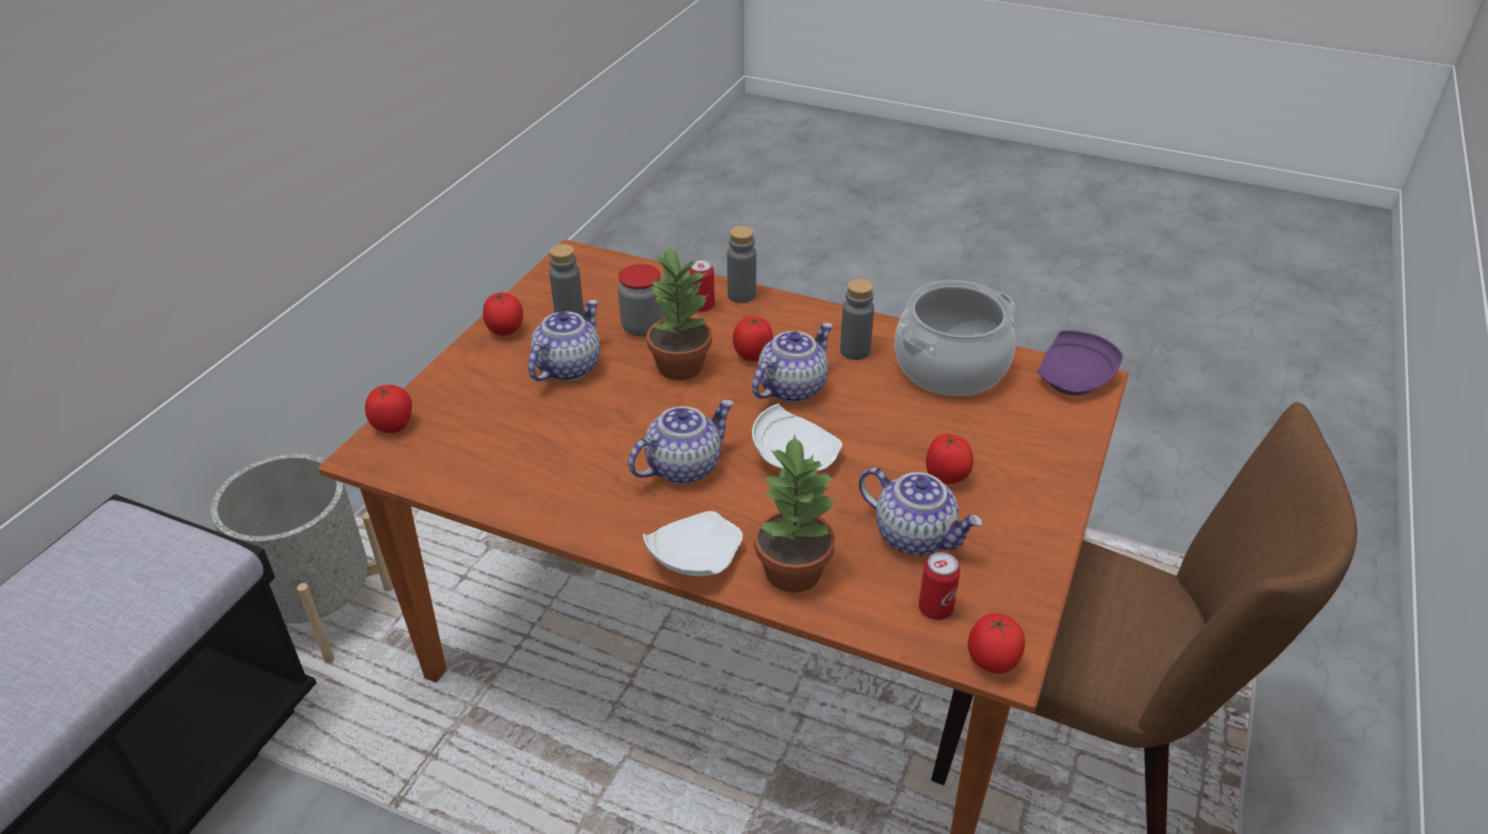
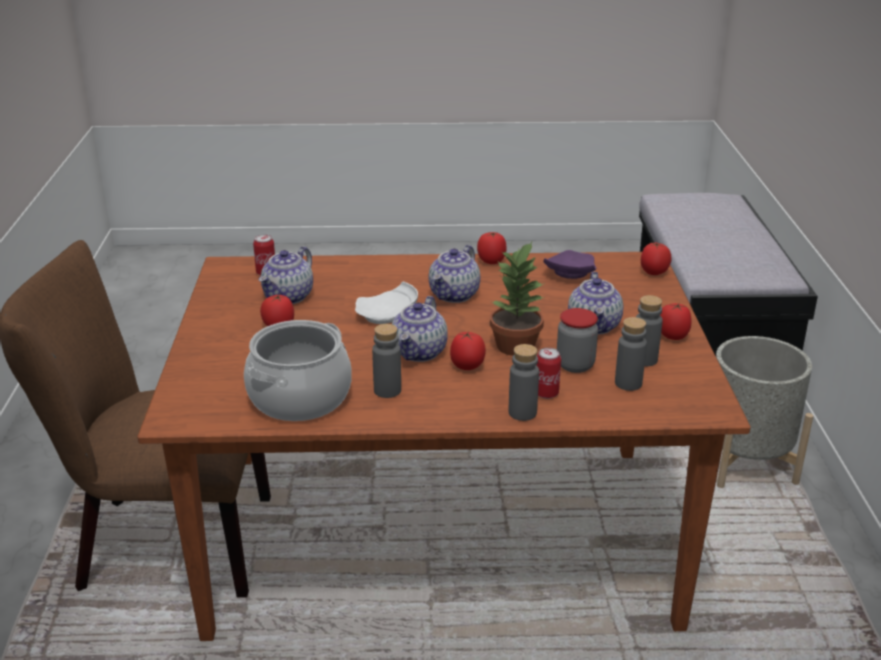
camera: 155 degrees right, 10 degrees down
(615, 296) = (628, 383): none -> grey bottle
(693, 559) = (411, 262): white plate -> none
(792, 570) = (353, 270): potted plant -> none
(915, 536) = (288, 297): teapot -> teapot turned 75 degrees counterclockwise
(992, 662) = (230, 263): tomato -> tomato (491, 261)
(1075, 379) = (187, 415): purple plate -> purple plate (569, 274)

